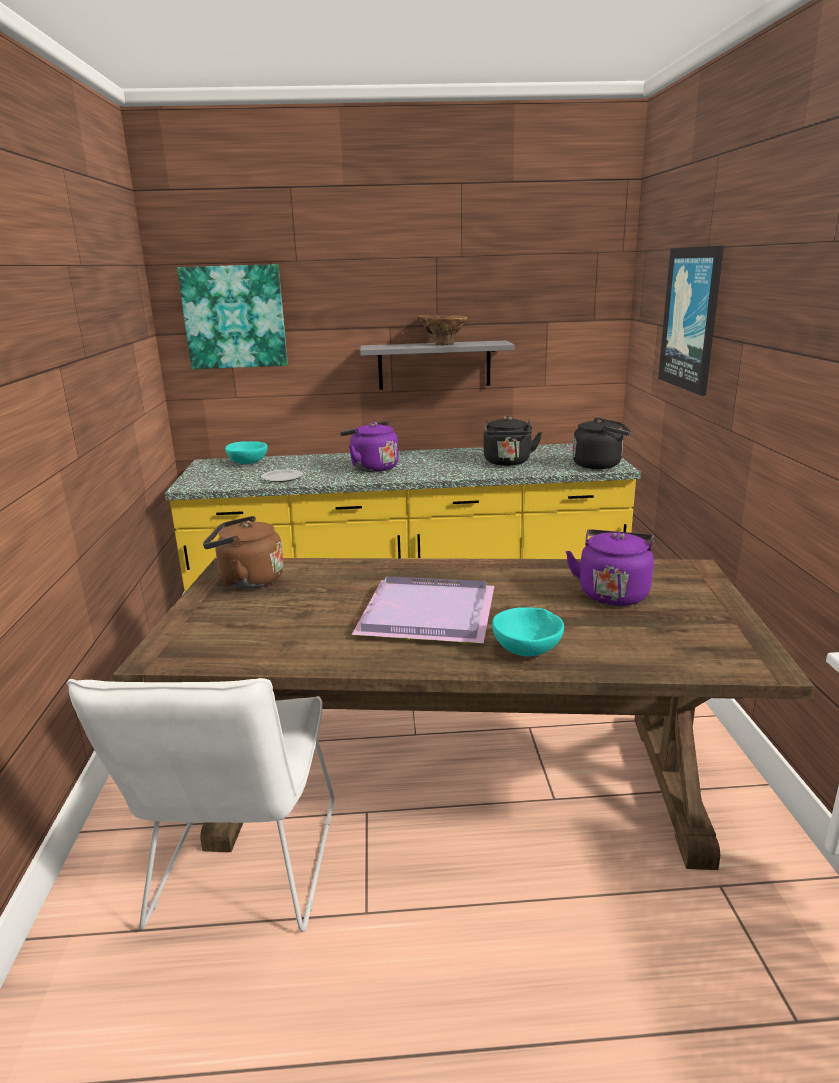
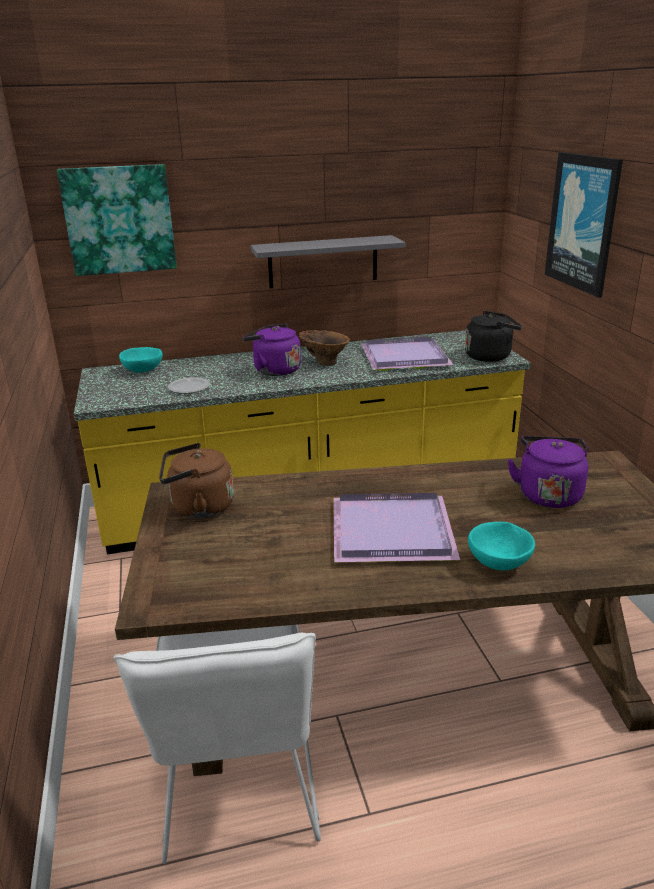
camera: 10 degrees left, 5 degrees up
(442, 344) = (334, 242): brown vase -> brown vase (324, 361)
(507, 463) = (404, 358): black kettle -> purple tray

